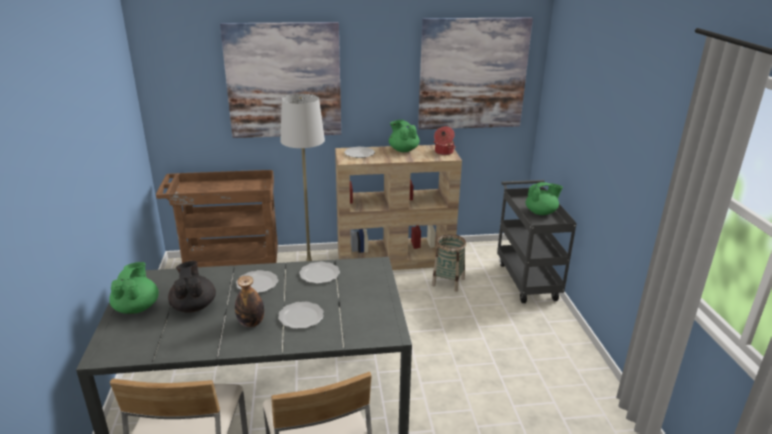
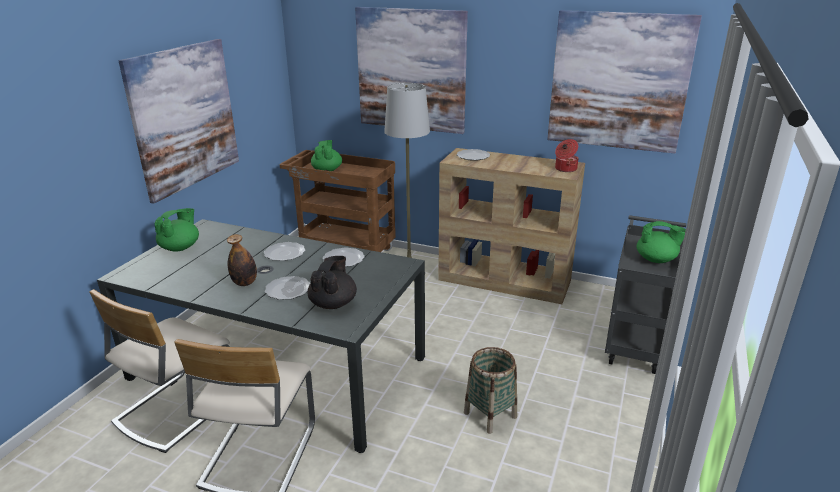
camera: 30 degrees right, 0 degrees up
(89, 163) = (184, 117): none -> picture
(194, 306) = (219, 257): black teapot -> black teapot (333, 303)
(403, 150) = (523, 160): green teapot -> green teapot (327, 170)
(448, 282) = (541, 318): basket -> basket (490, 415)

